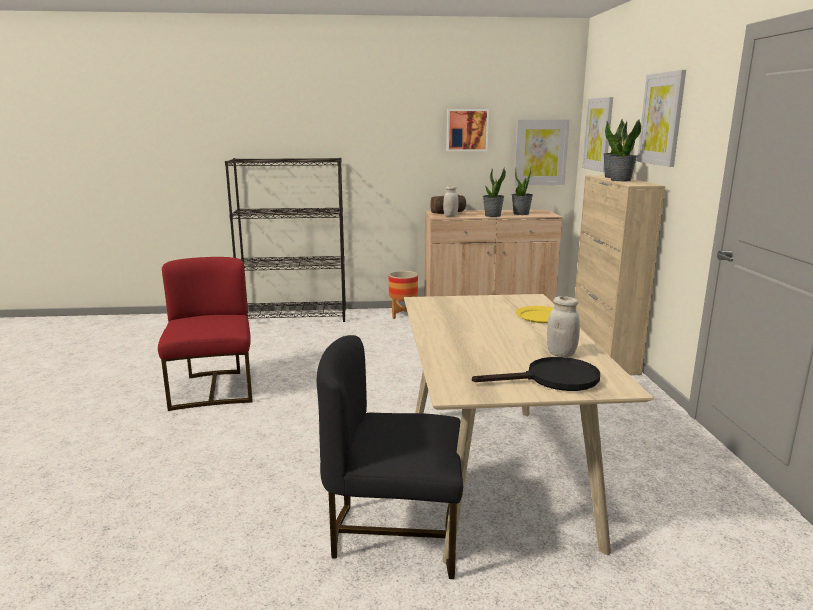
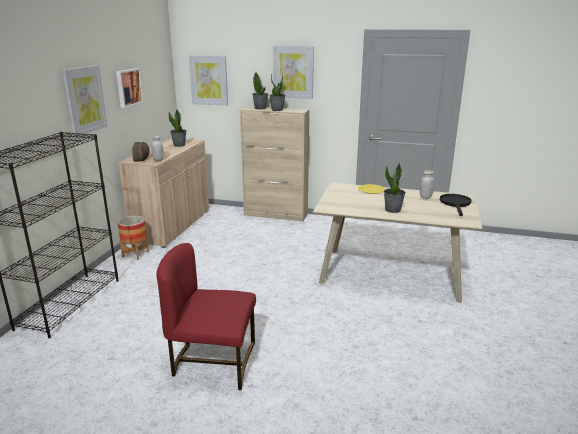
camera: 70 degrees left, 5 degrees up
(395, 533) = (437, 310): black chair -> none
(492, 215) = (174, 151): potted plant -> potted plant (393, 210)
(540, 152) = (162, 97): picture -> picture (85, 100)

